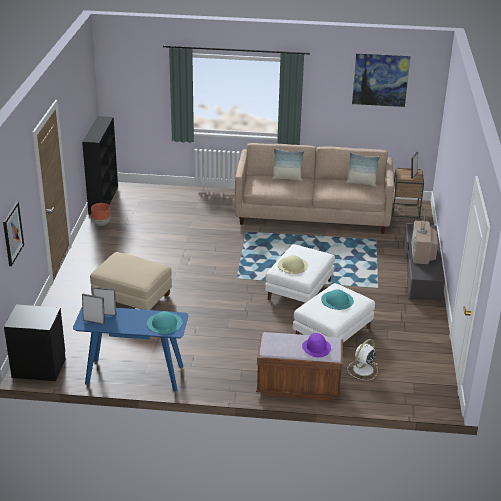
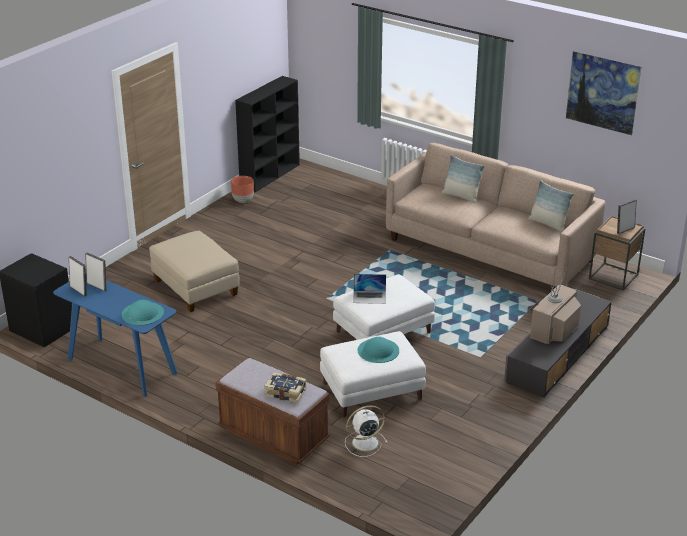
camera: 30 degrees right, 0 degrees up
(12, 233) = (45, 175): picture -> none
(292, 265) = (369, 297): beige hat -> laptop
(316, 347) = (286, 392): purple hat -> book

